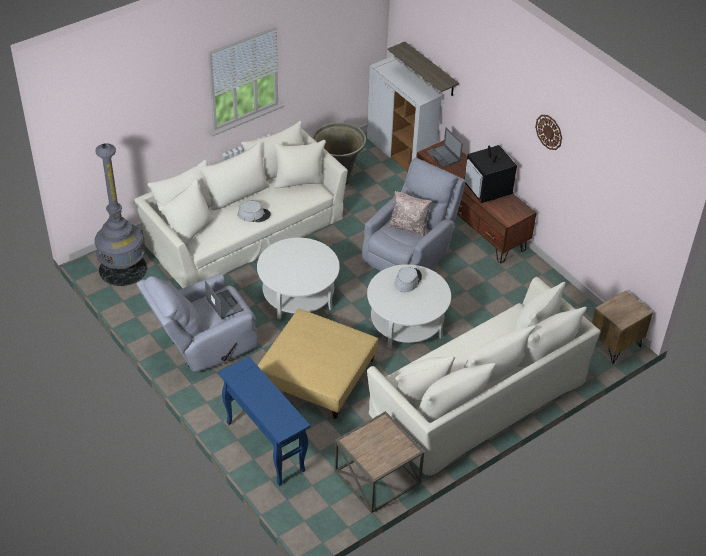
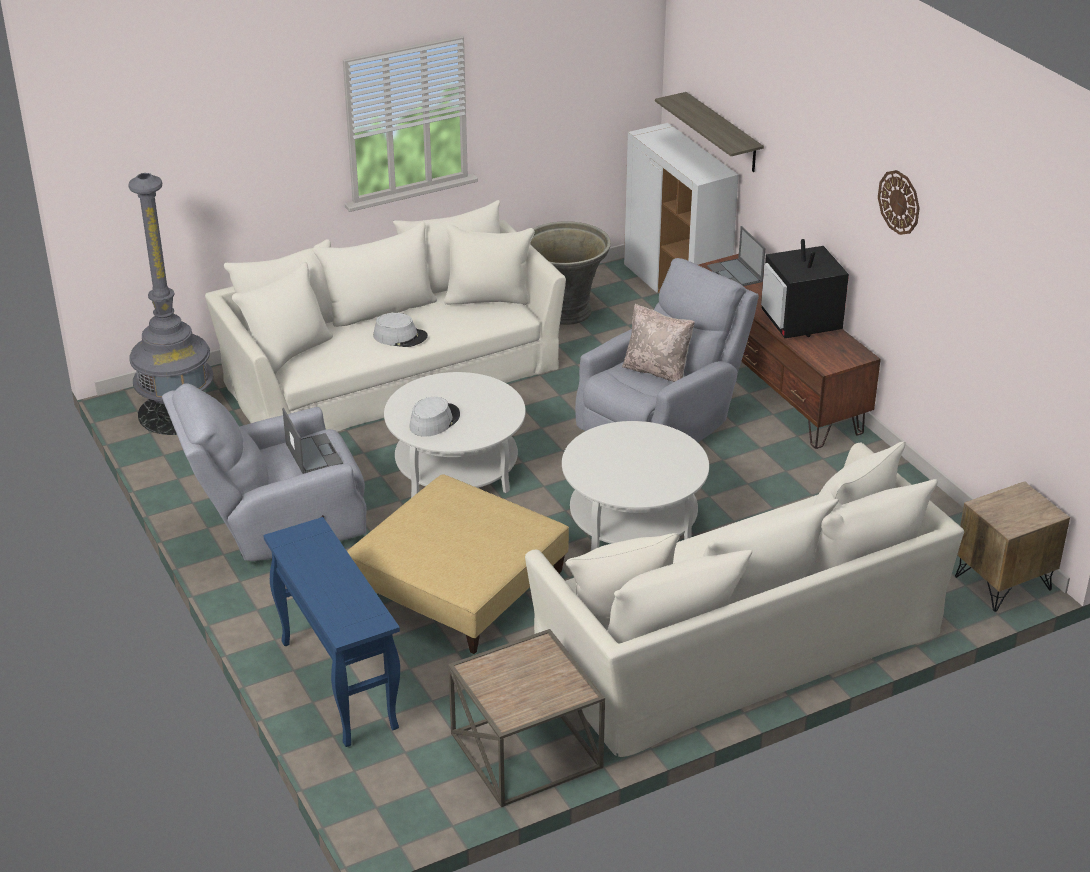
camera: 10 degrees right, 10 degrees down
(408, 280) = (637, 444): grey hat -> grey hat (434, 421)

